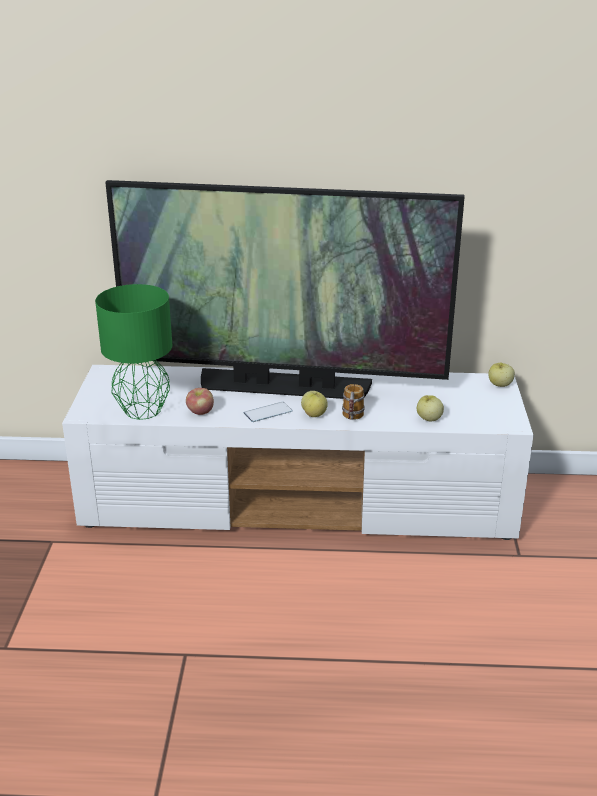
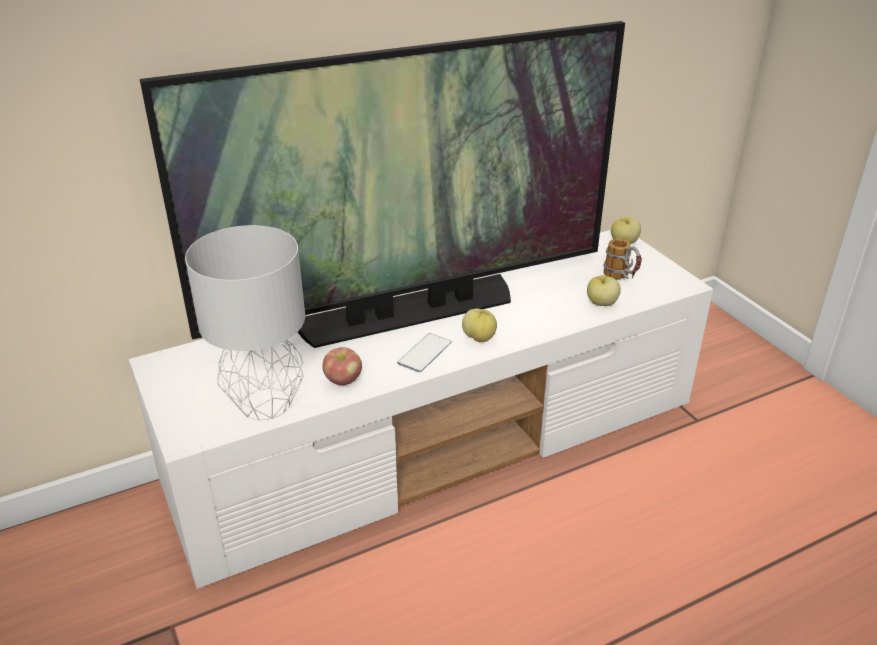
camera: 30 degrees left, 5 degrees up
(144, 410) = (267, 403): green table lamp -> grey table lamp
(352, 419) = (526, 330): mug -> mug (622, 279)

